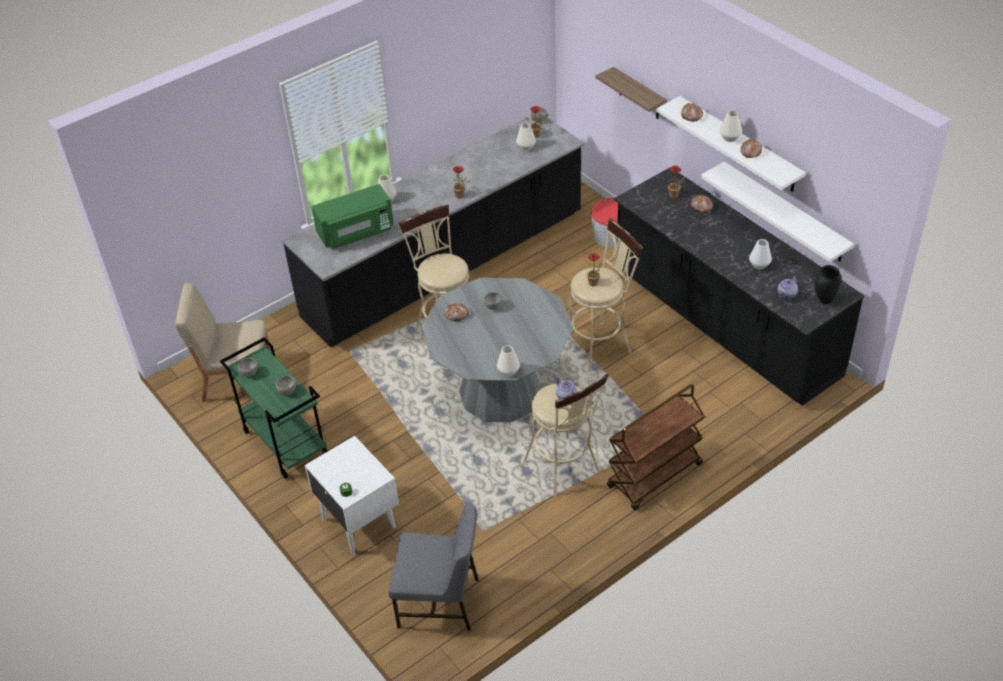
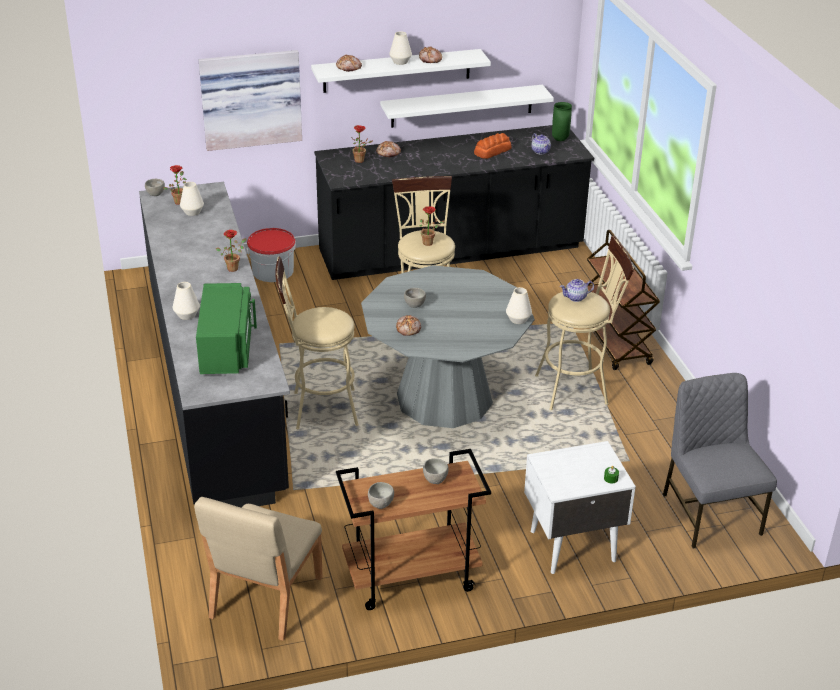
camera: 70 degrees left, 10 degrees down
(284, 443) = (410, 578): green cart -> brown cart
(440, 602) = (709, 513): grey chair -> grey chair turned 45 degrees counterclockwise
(639, 94) = (250, 98): shelf -> picture
(759, 264) = (492, 151): white vase -> bread
(824, 301) = (560, 139): black vase -> green vase

